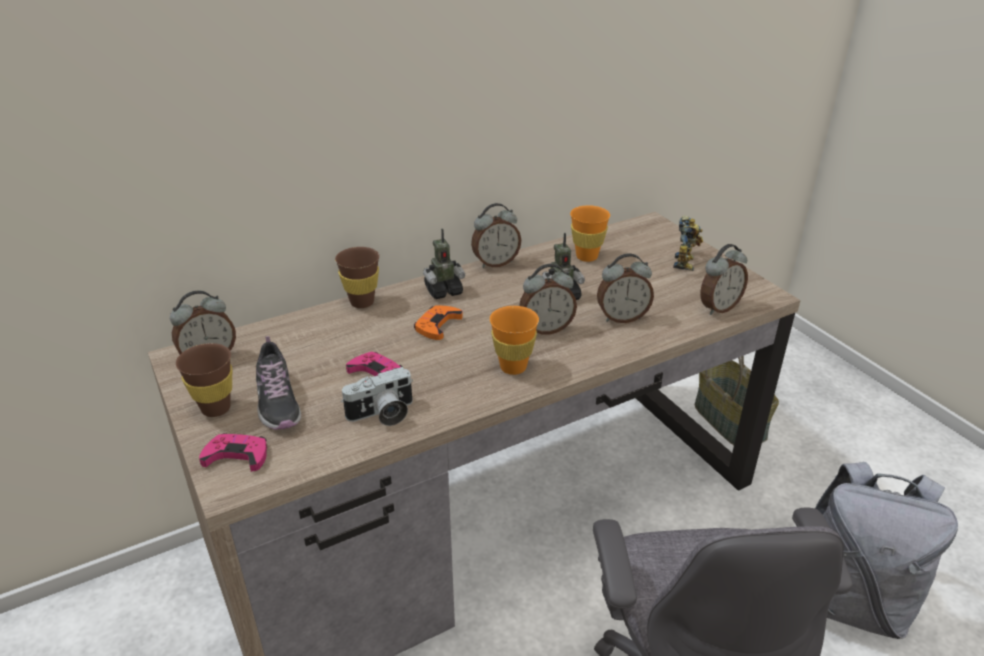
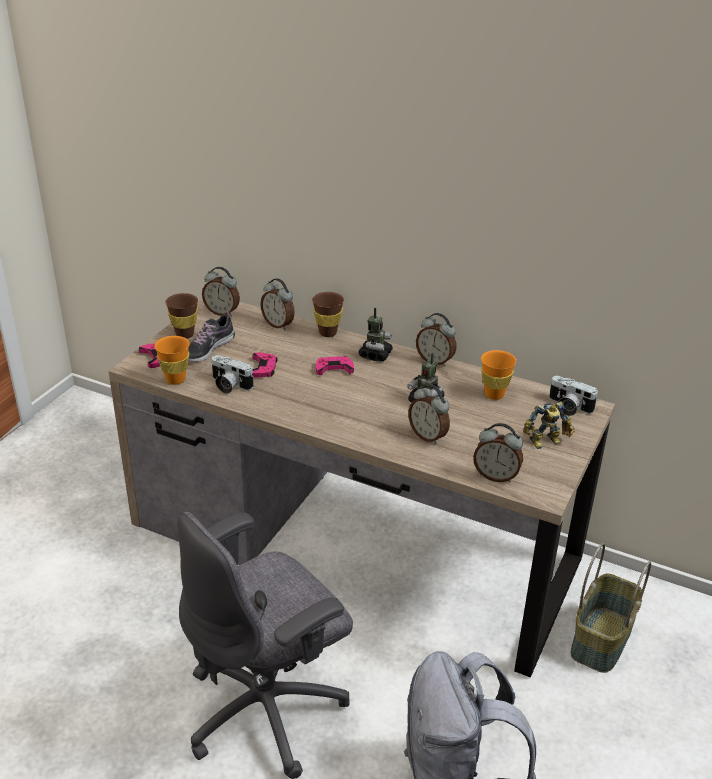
camera: 55 degrees right, 0 degrees up
(437, 325) = (334, 368): orange game controller -> pink game controller
(443, 291) = (375, 355): toy robot -> toy robot turned 105 degrees counterclockwise
(513, 367) = (320, 412): orange cup -> orange cup (175, 380)
(546, 329) = (377, 410): alarm clock -> alarm clock (278, 324)
(642, 232) = (568, 407): none -> camera

